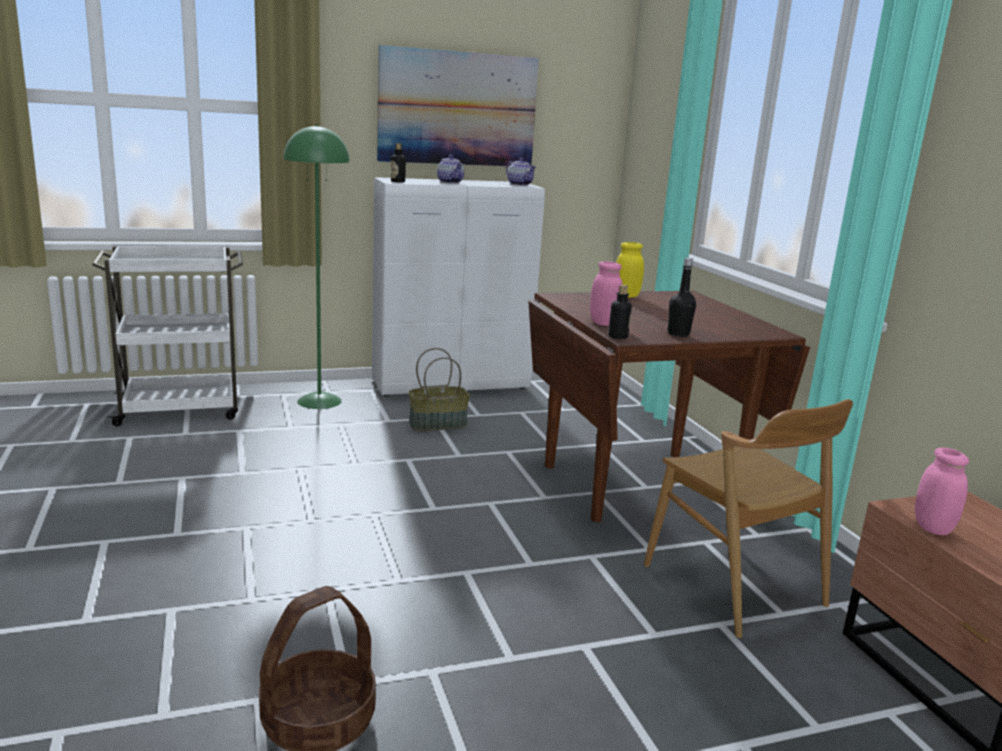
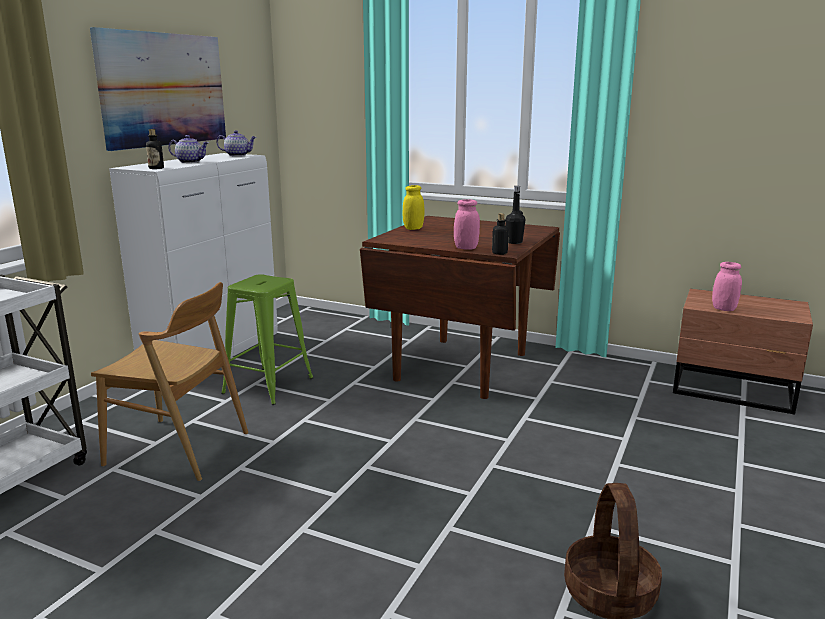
camera: 45 degrees left, 0 degrees up
(319, 401) = (131, 412): green floor lamp -> none
(438, 424) = (267, 386): basket -> green stool
(733, 585) = (602, 396): brown chair -> brown chair (178, 449)

